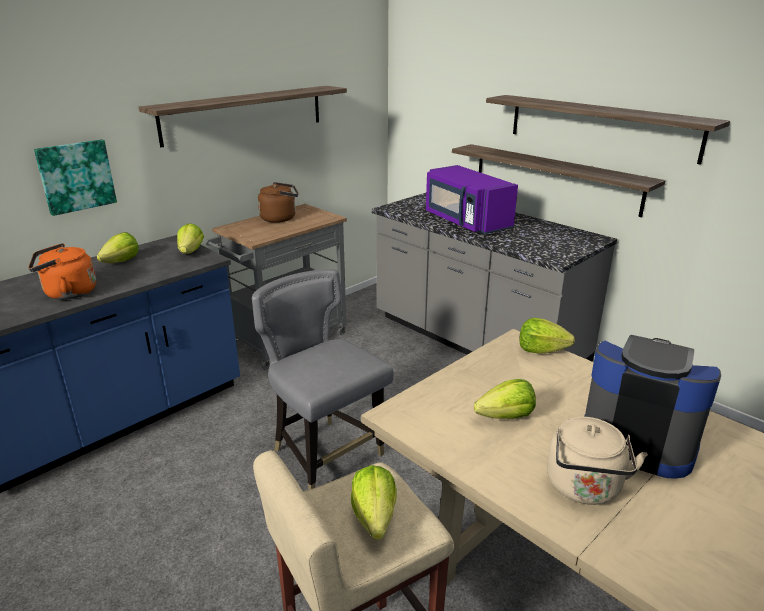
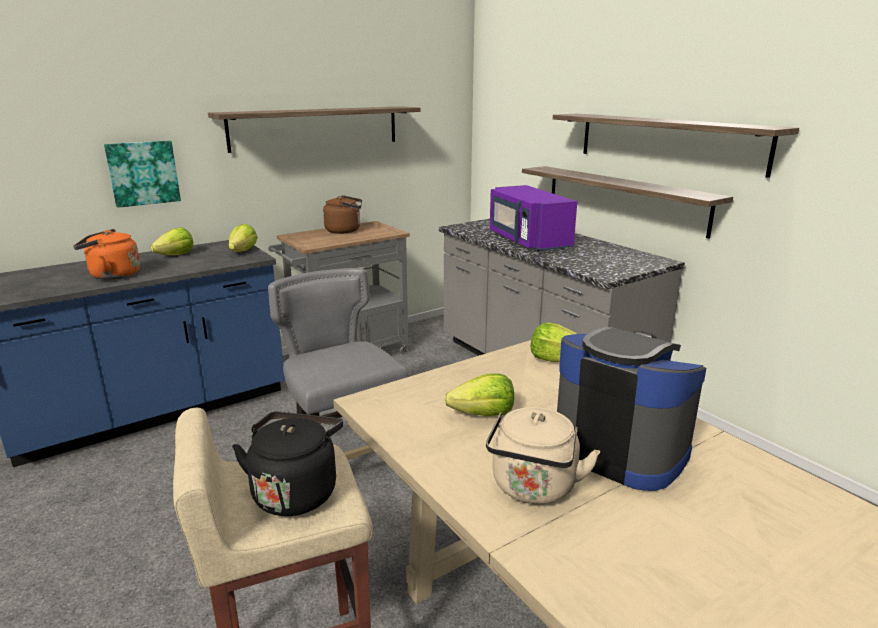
camera: 10 degrees right, 5 degrees down
(374, 517) = (296, 491): lettuce -> black kettle

